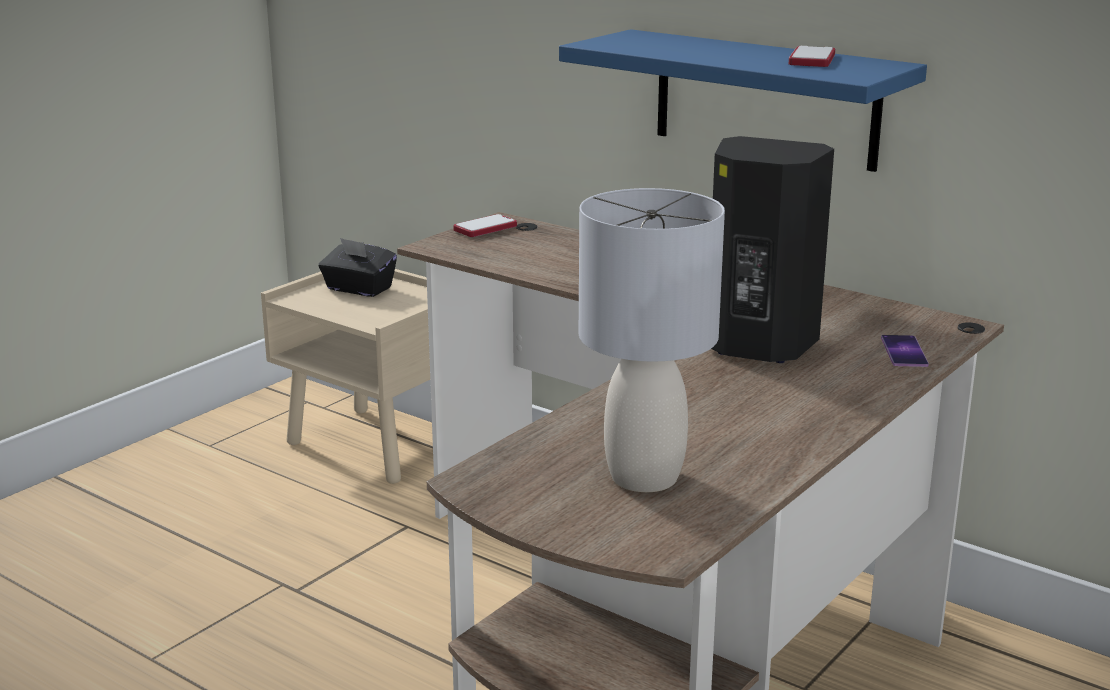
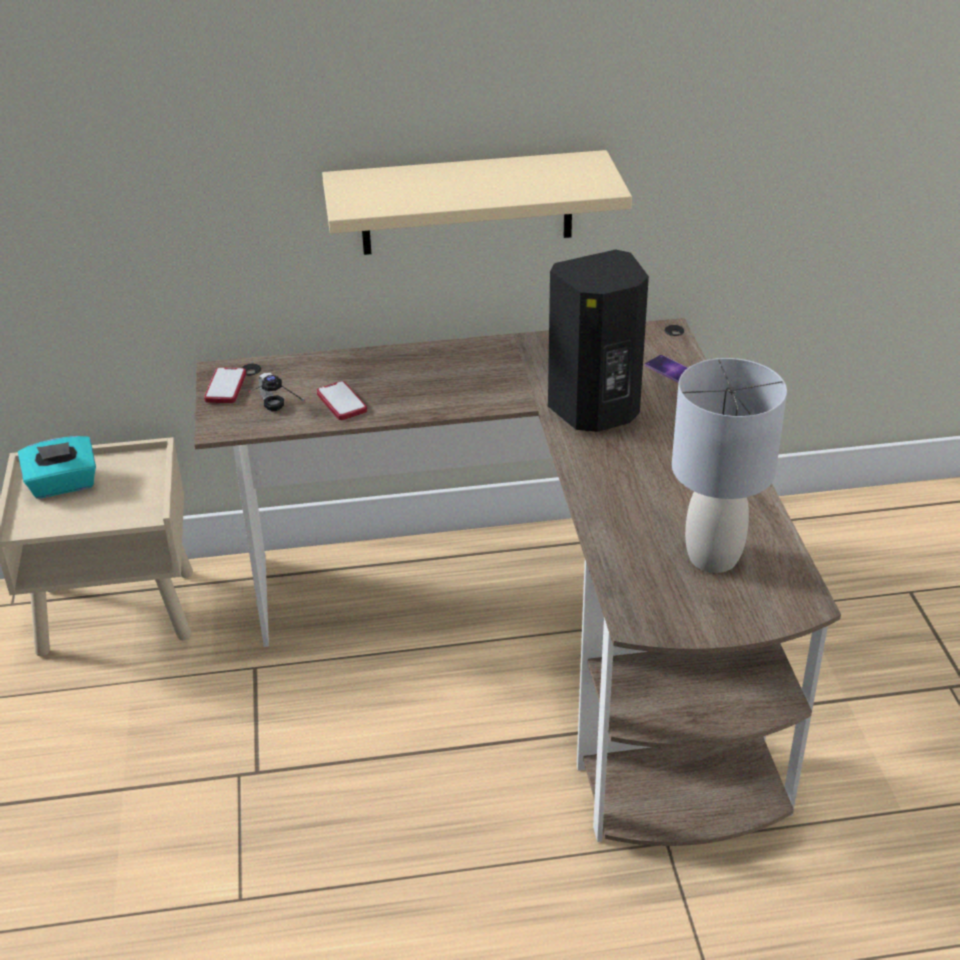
camera: 45 degrees left, 15 degrees up
(358, 289) = (63, 485): black tissue box -> turquoise tissue box
(483, 254) = (274, 416): none -> headphones
(765, 99) = (467, 203): blue shelf -> beige shelf
(812, 59) = (535, 172): phone -> phone (341, 402)

